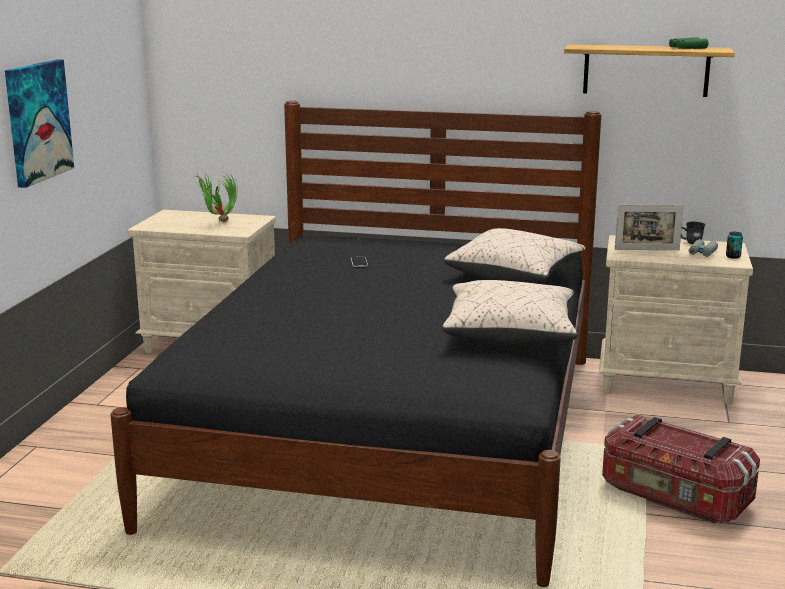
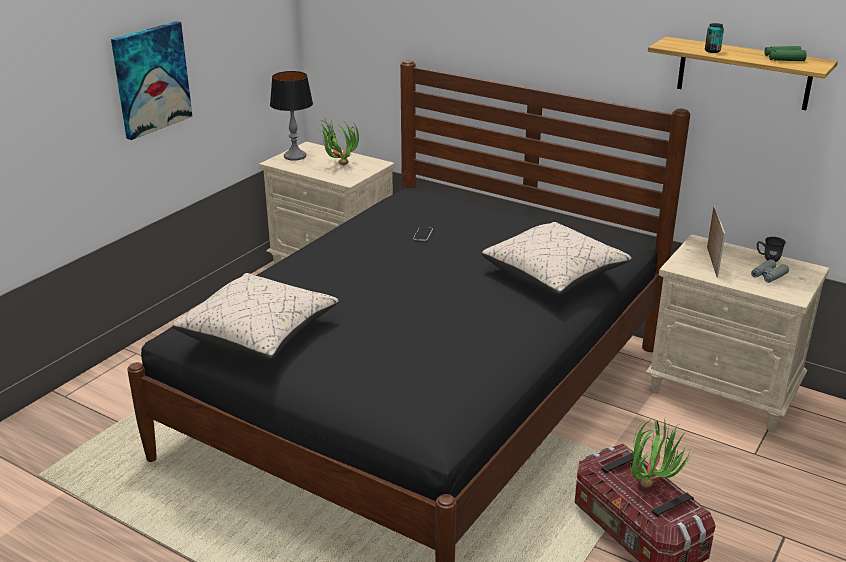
camera: 20 degrees right, 10 degrees up
(163, 220) = (295, 156): none -> table lamp
(510, 334) = (487, 354): beige pillow -> beige pillow (259, 334)
(647, 250) = (712, 262): picture frame -> picture frame turned 105 degrees counterclockwise
(686, 438) = (653, 484): none -> potted plant
(733, 256) = (797, 287): can -> can (712, 51)

